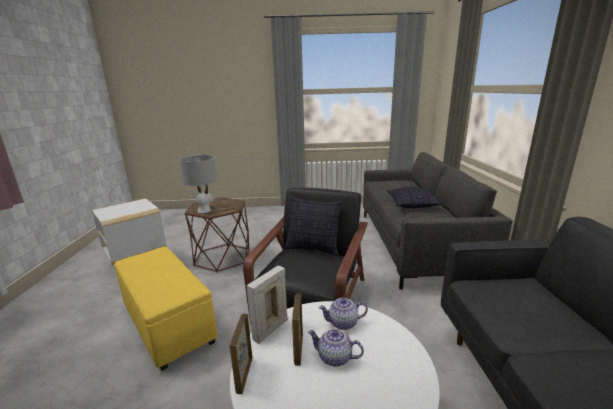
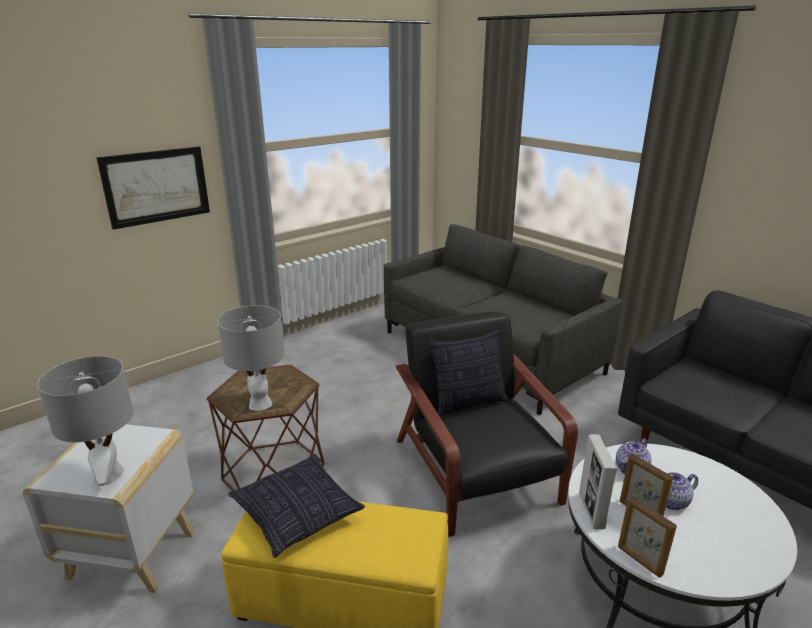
camera: 40 degrees left, 5 degrees up
(113, 214) = (108, 475): none -> grey table lamp
(244, 107) = (156, 186): none -> picture
(412, 205) = (503, 305): pillow -> pillow (297, 515)

